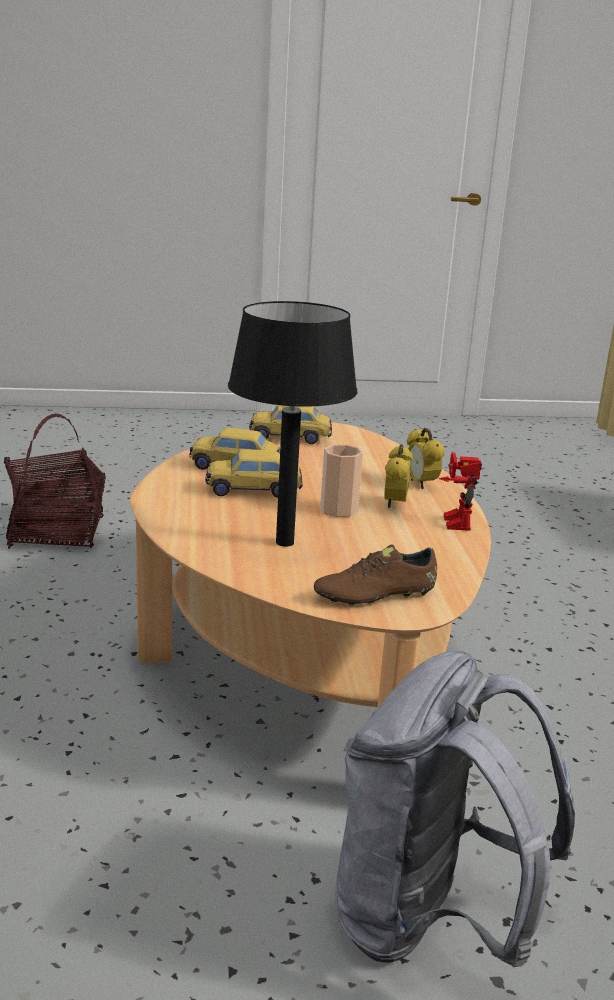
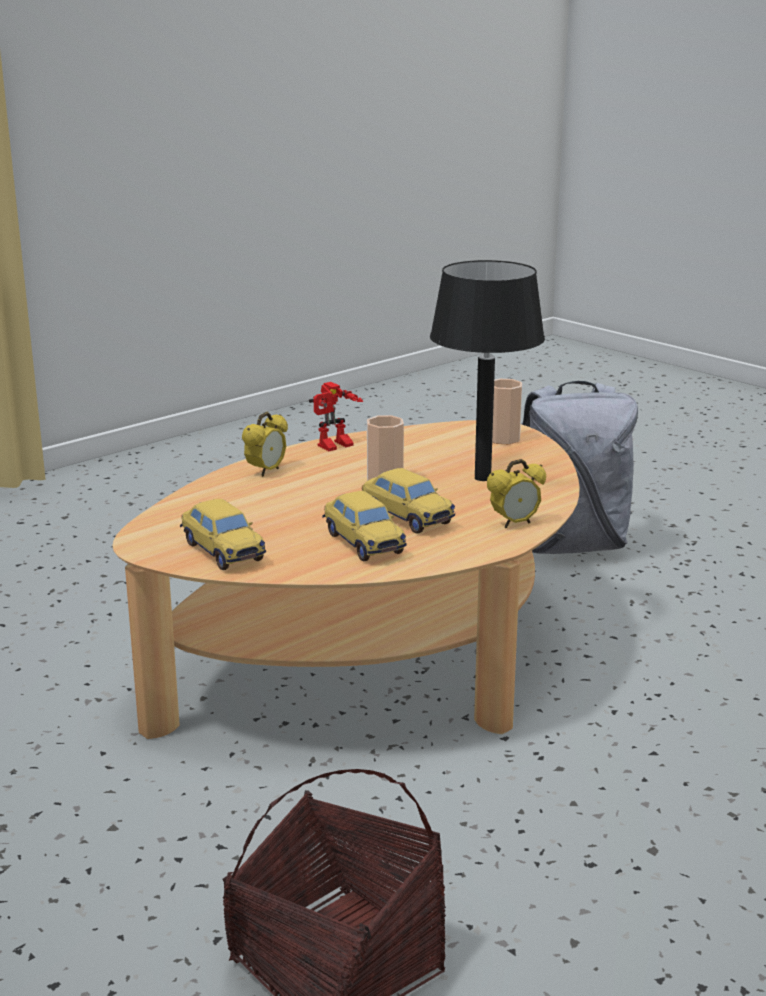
camera: 125 degrees left, 0 degrees up
(375, 595) = (503, 439): brown shoe -> cup
(395, 504) = (333, 469): alarm clock -> alarm clock (514, 524)

